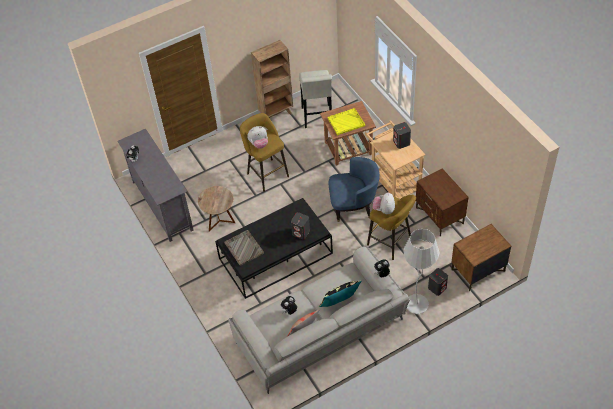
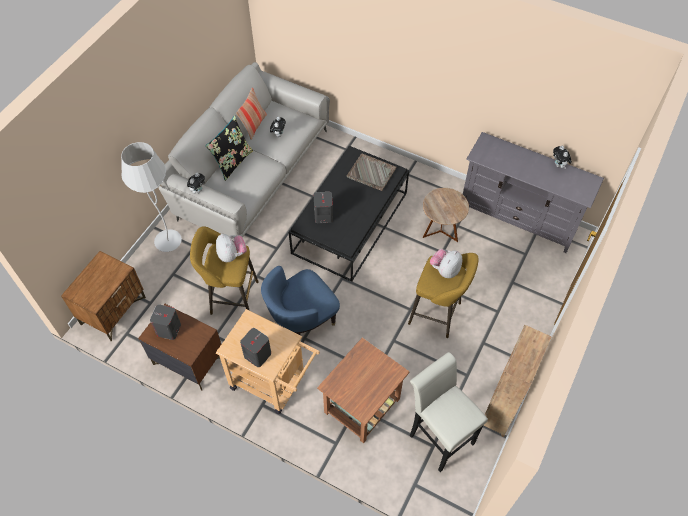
camera: 145 degrees right, 5 degrees up
(345, 122) = (363, 373): yellow tray -> none
(437, 288) = (153, 269): grey speaker -> grey speaker (168, 330)

